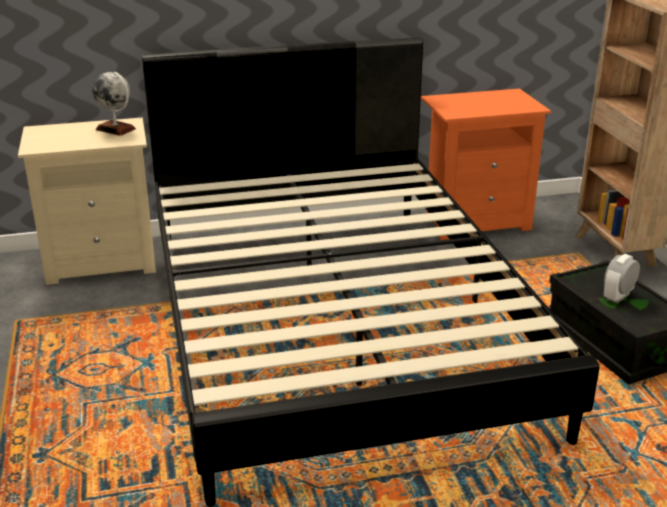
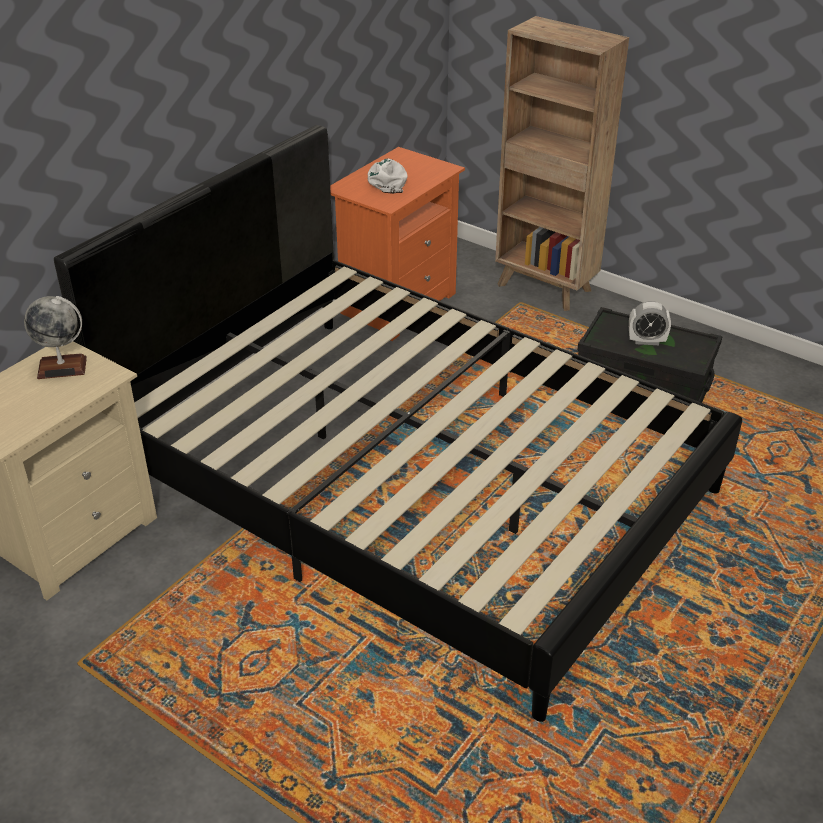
camera: 40 degrees left, 10 degrees up
(477, 103) = (388, 180): none -> white cap
(618, 296) = (646, 341): alarm clock -> alarm clock turned 90 degrees counterclockwise

